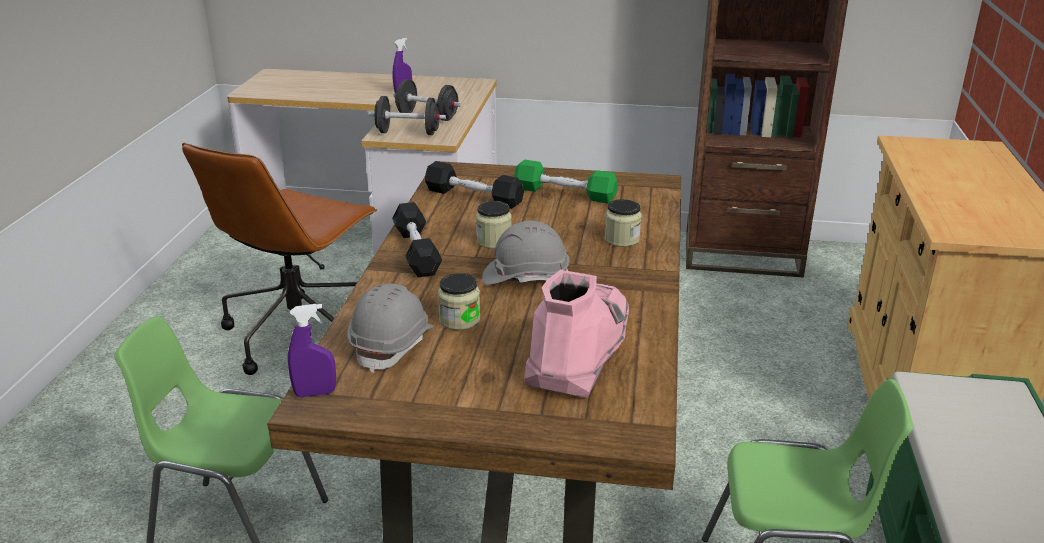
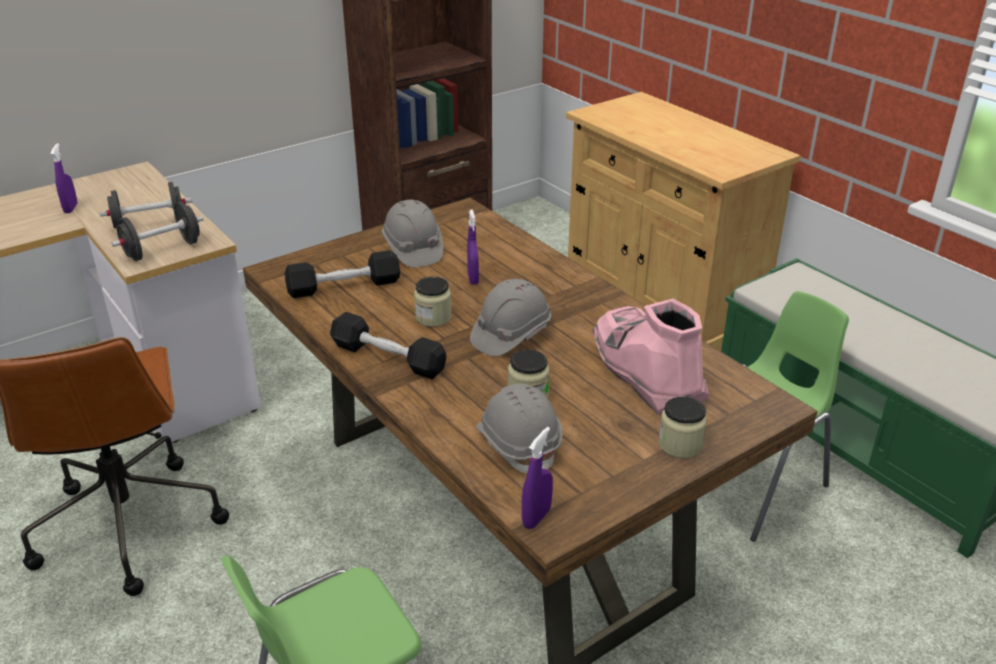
camera: 45 degrees left, 5 degrees up
(565, 193) = (413, 250): green dumbbell -> grey hard hat
(571, 229) = (473, 279): none -> purple spray bottle
(622, 239) = (521, 270): jar -> jar (680, 444)

